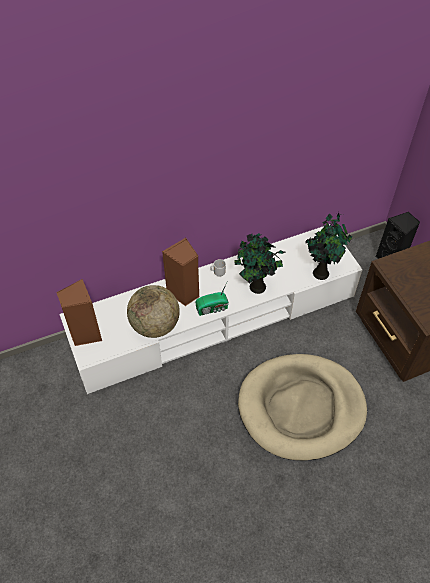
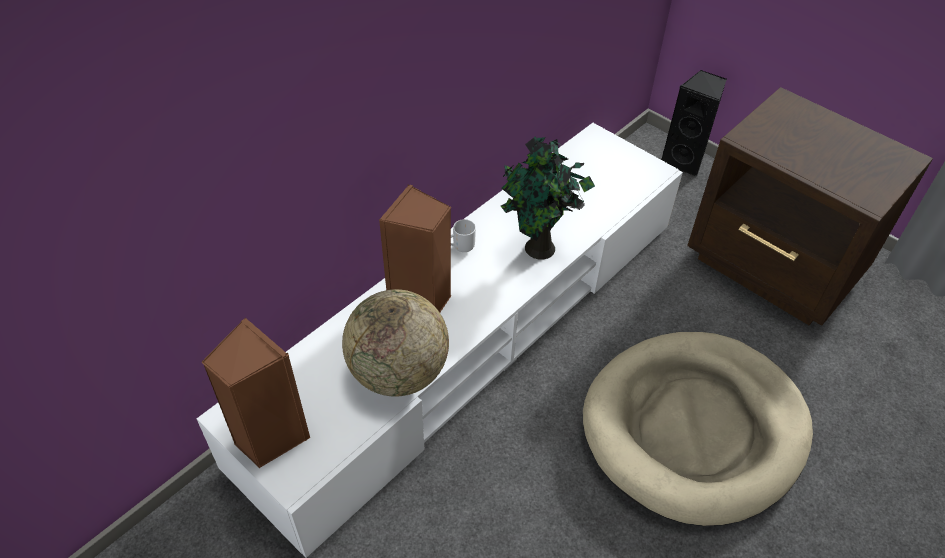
camera: 25 degrees left, 5 degrees down
(213, 308) = (486, 307): radio -> none
(321, 272) = (624, 194): potted plant -> none

